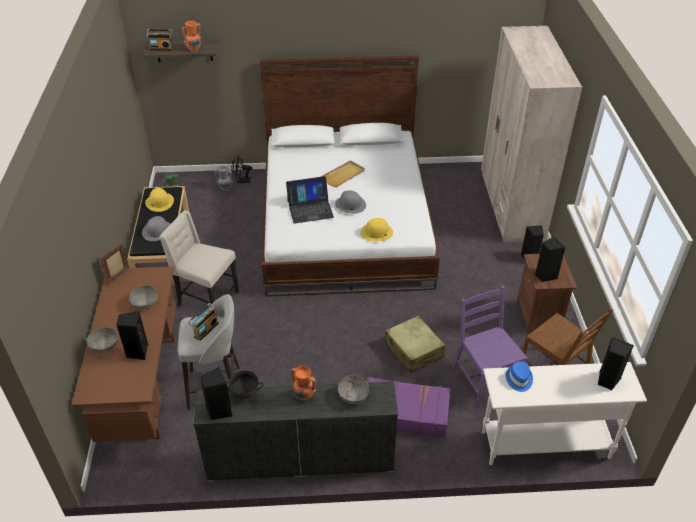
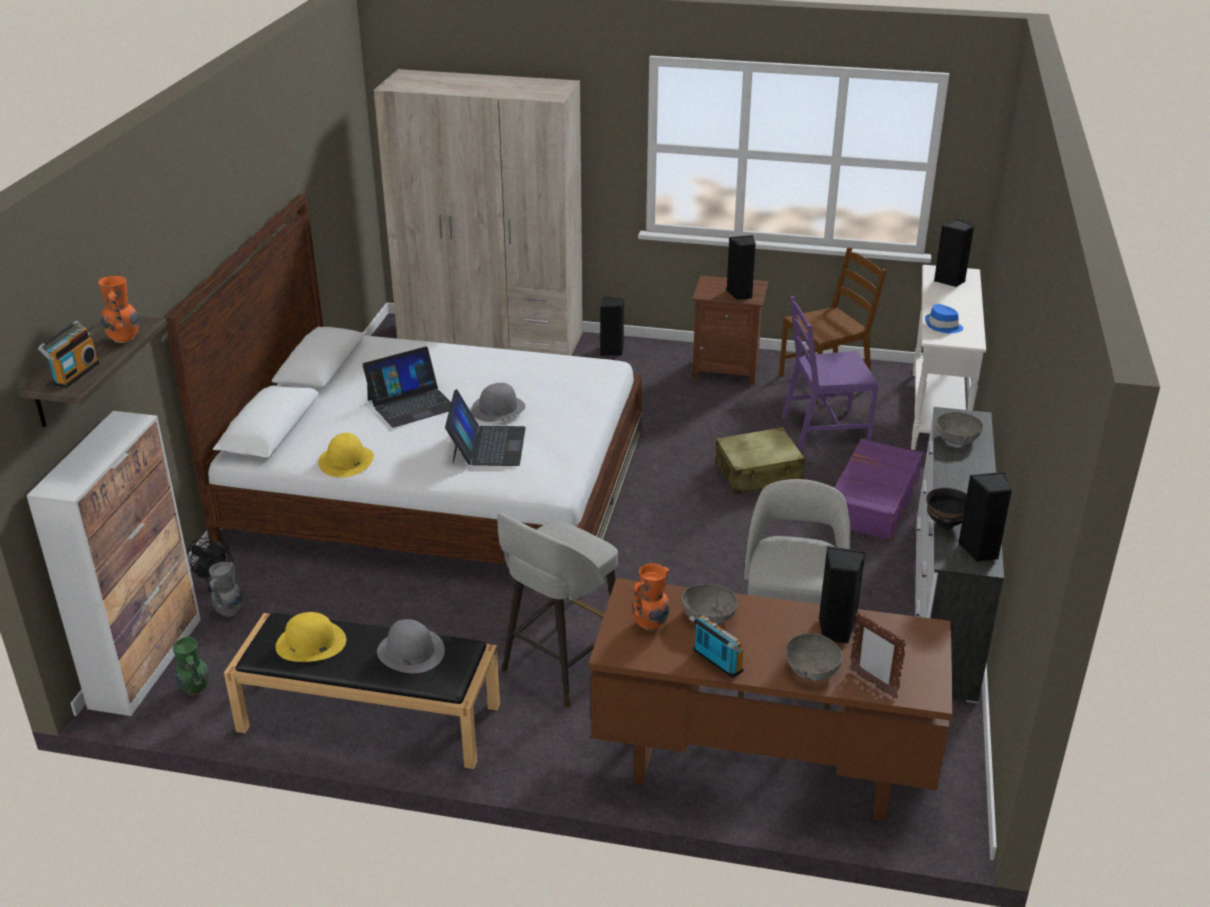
camera: 75 degrees left, 10 degrees down
(118, 276) = (620, 647): picture frame -> picture frame (872, 683)
(188, 178) = (147, 662): none -> cabinet
(205, 329) = (792, 556): radio -> radio (715, 662)
(206, 299) = (560, 667): beige chair -> grey stool
(304, 396) = (955, 475): orange vase -> orange vase (651, 624)
(343, 175) = (411, 404): beige tray -> laptop
(376, 232) = (581, 398): yellow hat -> yellow hat (346, 461)

